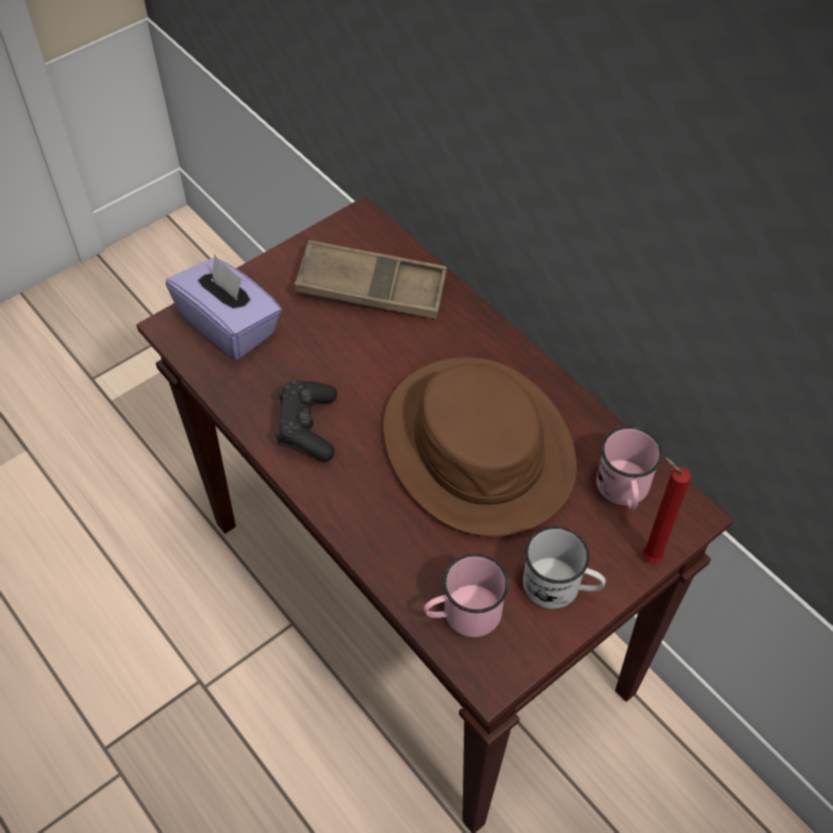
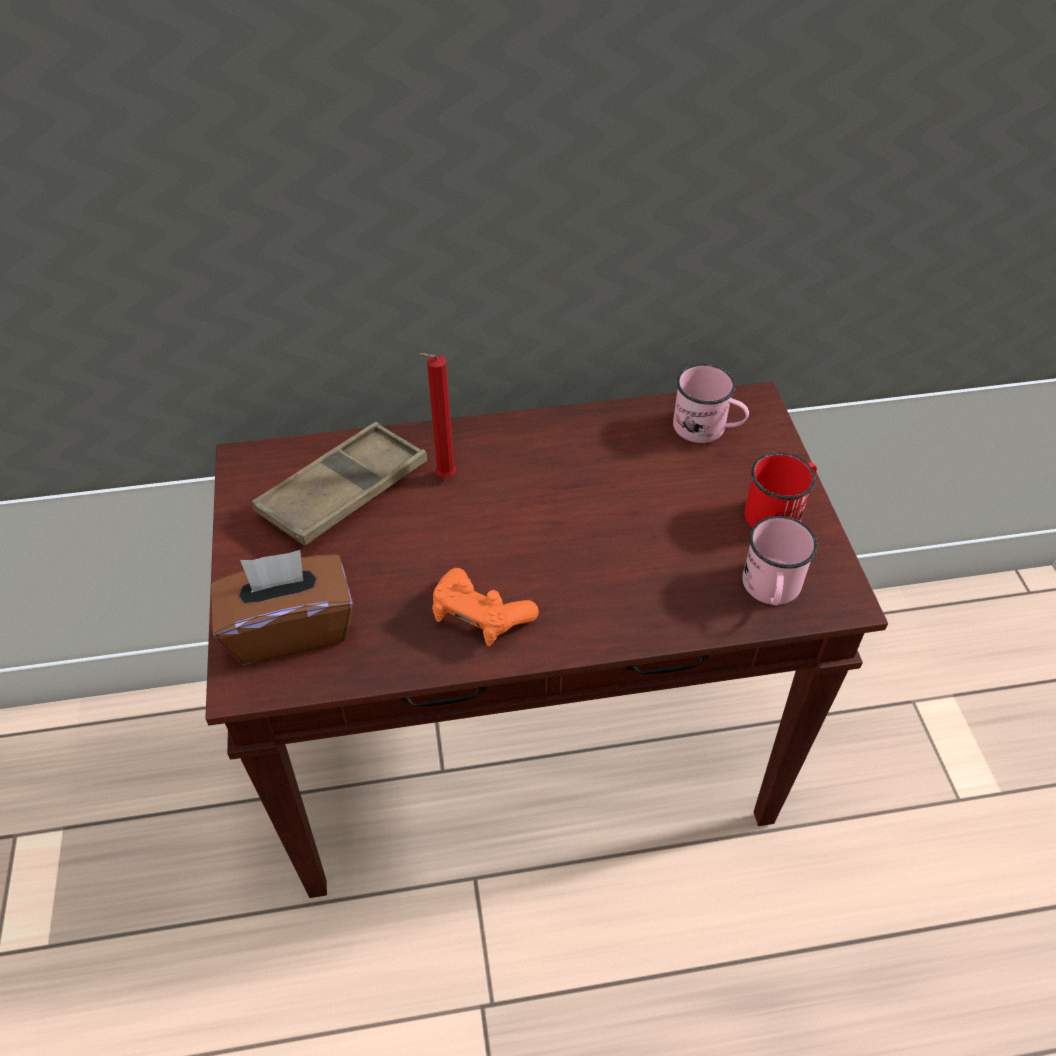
camera: 60 degrees left, 5 degrees down
(230, 326) = (290, 628): purple tissue box -> brown tissue box
(307, 428) = (480, 617): black game controller -> orange game controller
(479, 446) = (596, 498): brown hat -> none
(560, 587) = (779, 512): white mug -> red mug
(648, 556) = (779, 444): red candle -> red candle (443, 478)

